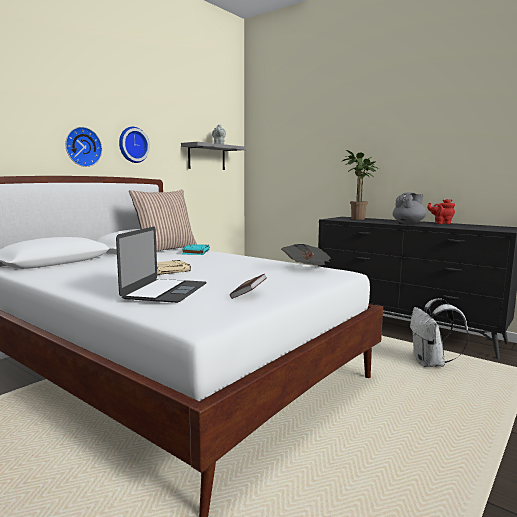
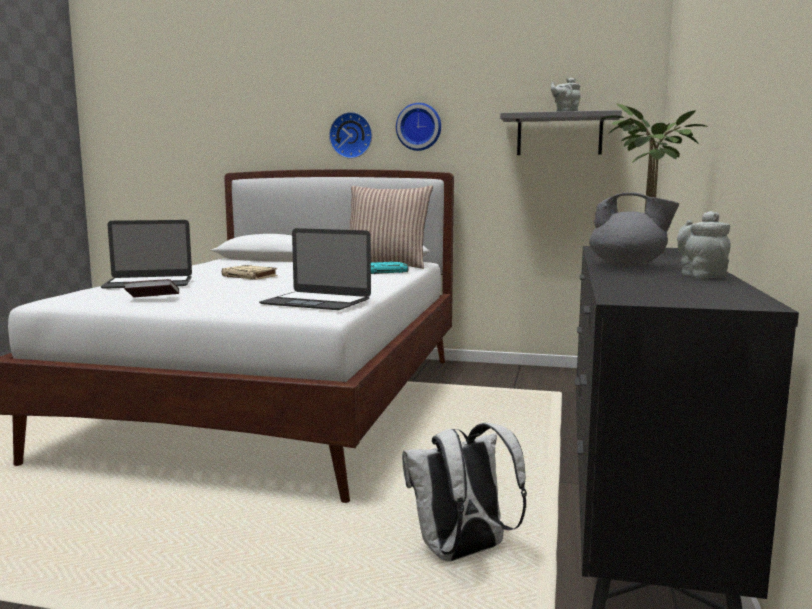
camera: 65 degrees right, 0 degrees up
(307, 269) = (316, 301): newspaper -> laptop
(441, 223) = (700, 275): red teapot -> grey teapot

